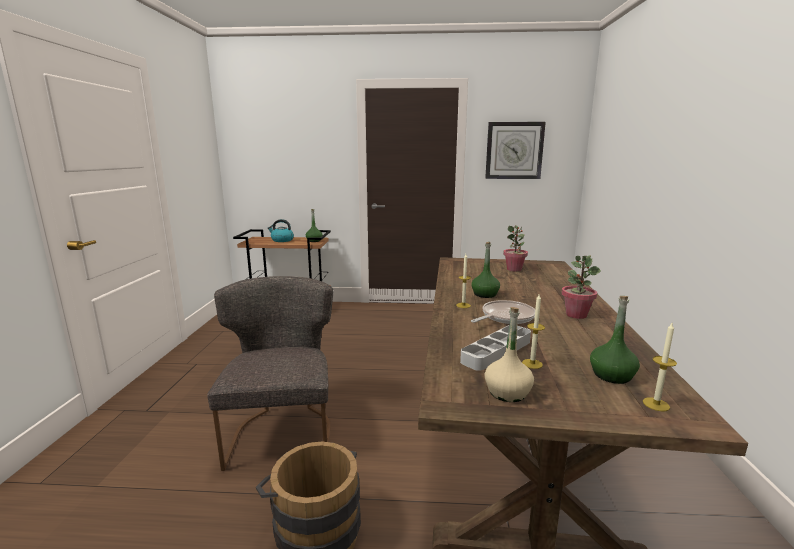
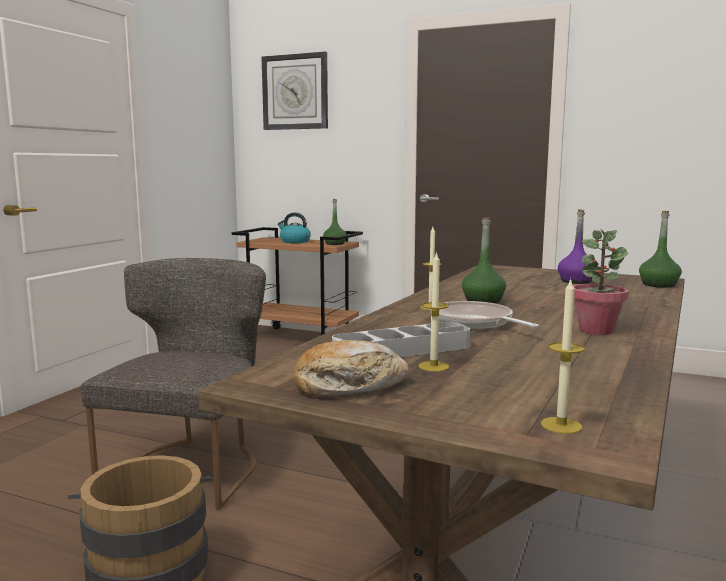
camera: 20 degrees right, 5 degrees down
(505, 317) = (474, 323): frying pan -> frying pan turned 105 degrees counterclockwise
(507, 392) = (349, 386): beige bottle -> bread
(514, 150) = (646, 111): wall clock -> wall clock (295, 92)
(514, 269) = (576, 281): potted plant -> purple bottle
(611, 375) = (540, 390): green bottle -> green bottle (658, 285)

